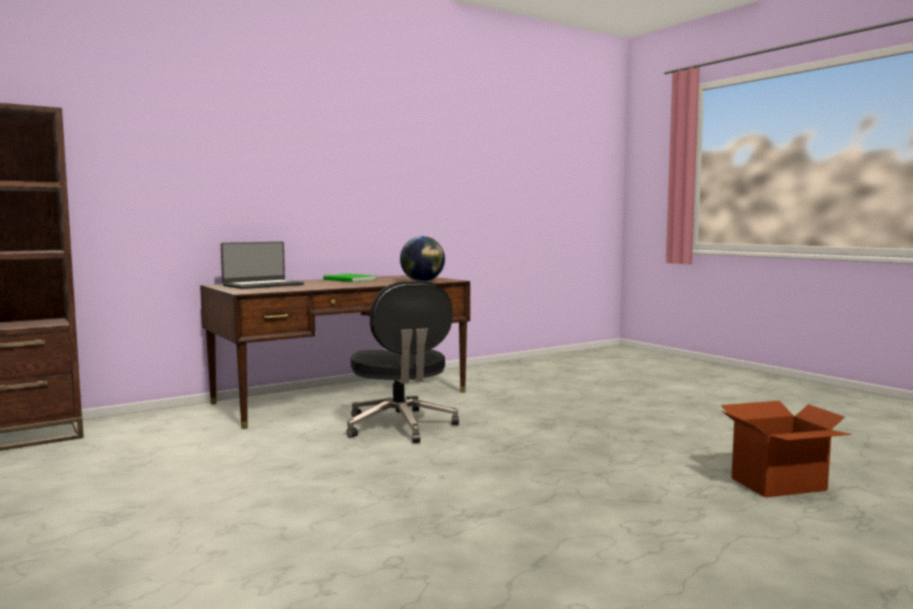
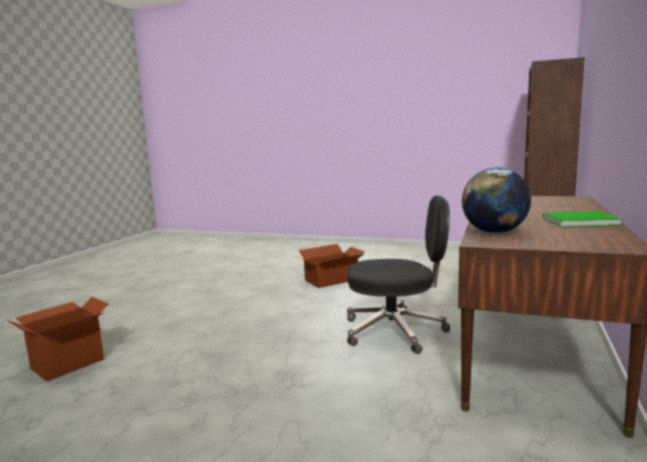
camera: 145 degrees right, 5 degrees up
(262, 285) = (550, 202): laptop -> none
(298, 507) = (332, 280): none -> cardboard box
(400, 426) = (396, 331): black office chair -> black office chair turned 150 degrees clockwise

